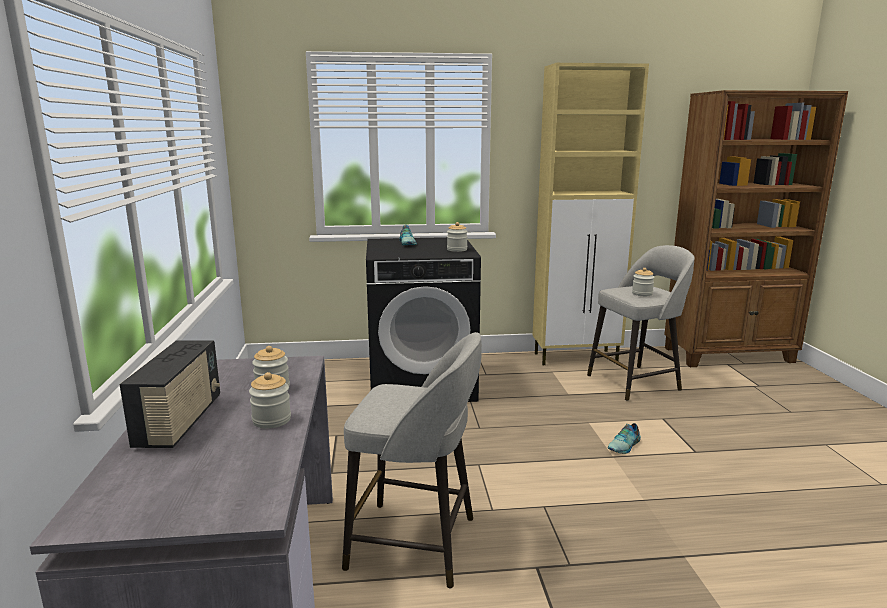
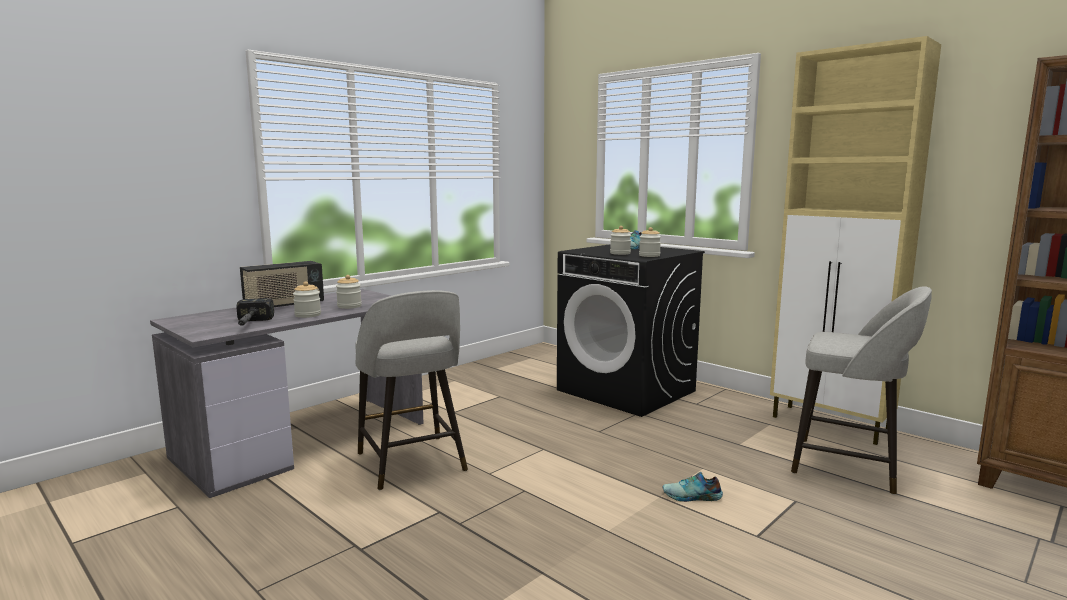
camera: 50 degrees right, 5 degrees down
(256, 467) = (250, 325): none -> hammer
(642, 294) = (845, 341): jar -> jar (620, 253)

